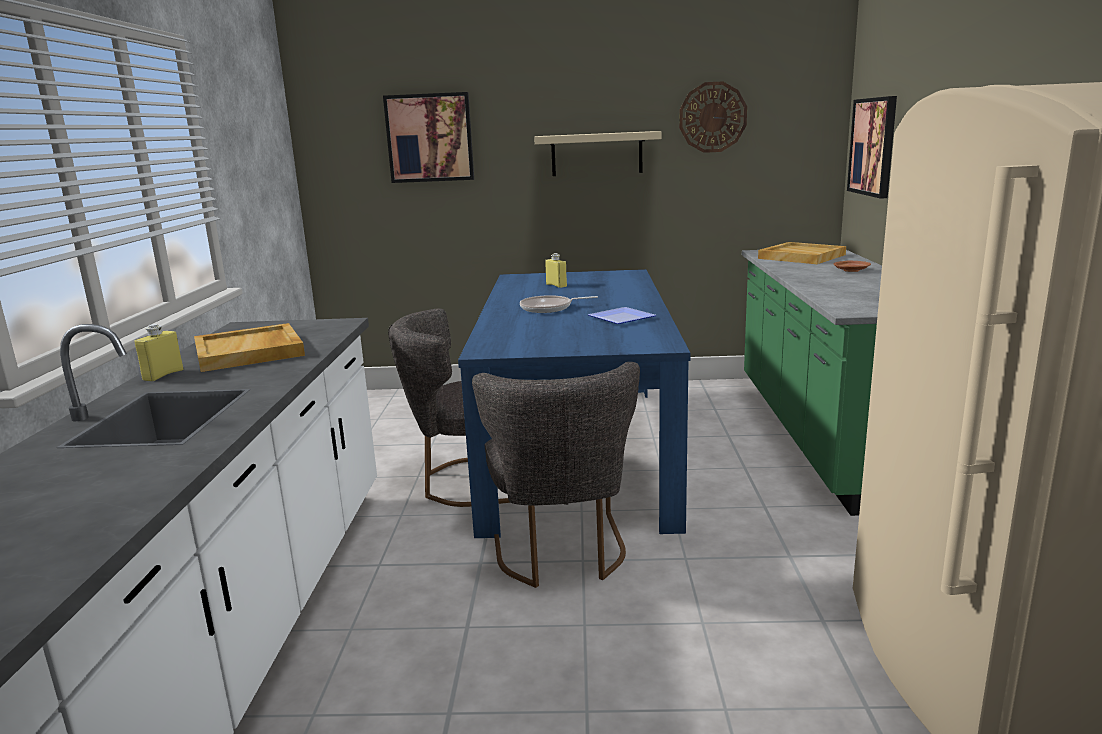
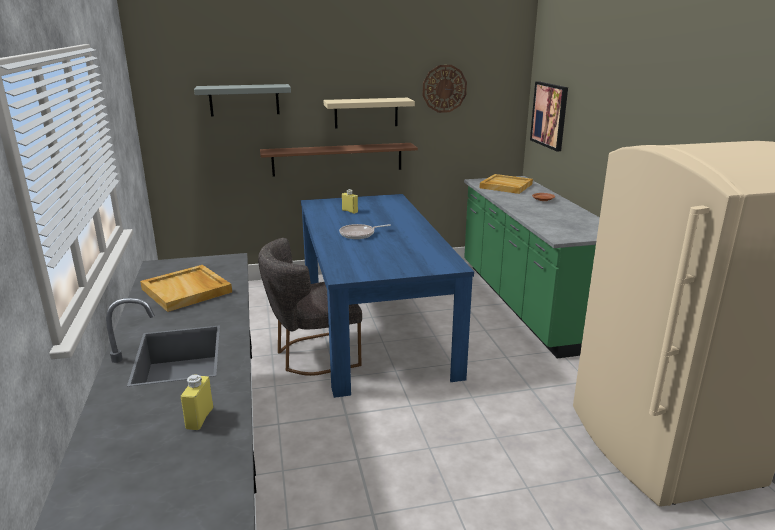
camera: 15 degrees left, 5 degrees up
(163, 375) = (141, 316): yellow bottle -> yellow bottle (199, 418)
(430, 138) = (244, 100): picture -> grey shelf
(556, 220) = (337, 159): none -> brown shelf
(561, 553) = (395, 402): grey chair -> none
(624, 318) = (416, 242): plate -> none

